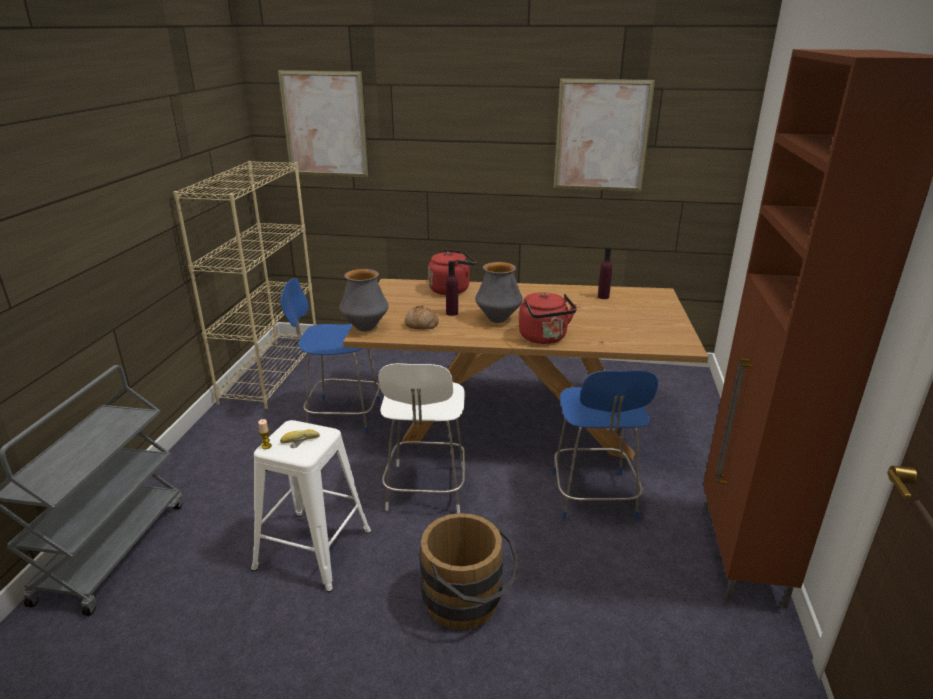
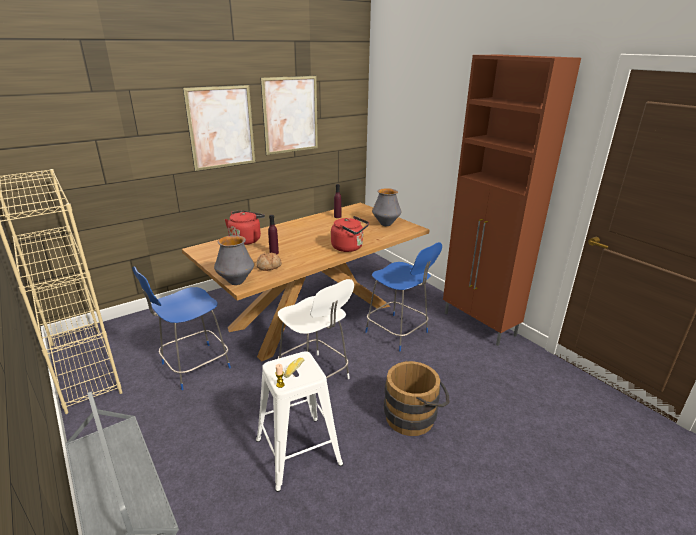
camera: 45 degrees left, 0 degrees up
(324, 125) = (68, 130): picture -> picture (221, 127)
(498, 319) = (307, 247): vase -> vase (385, 224)

